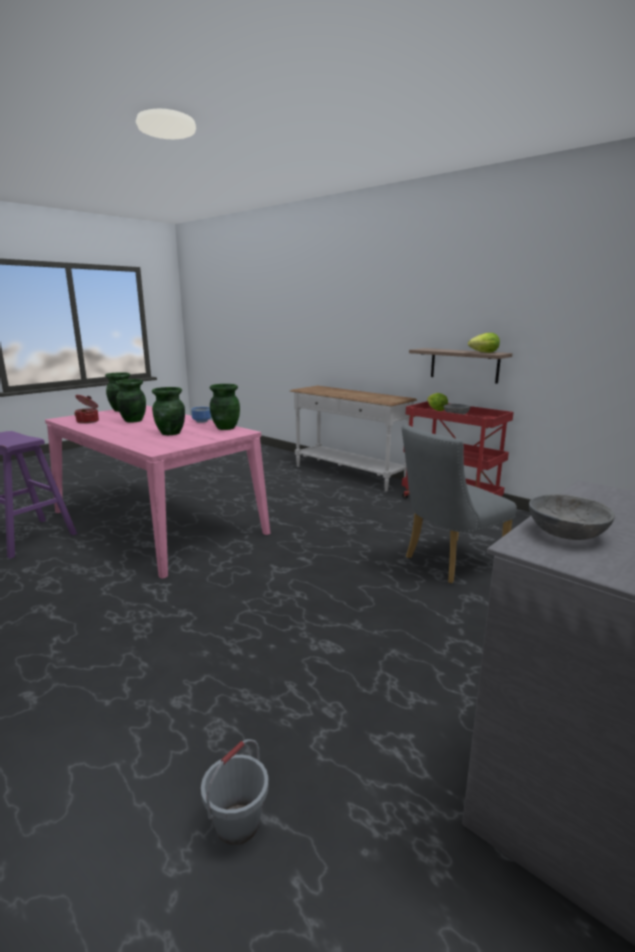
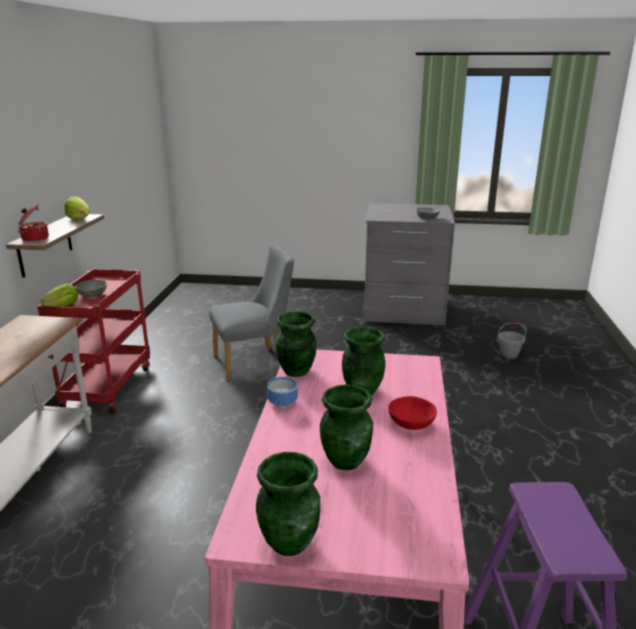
camera: 125 degrees left, 5 degrees up
(88, 421) = (406, 503): cooking pot -> cooking pot (34, 238)
(120, 433) = (411, 423): none -> red bowl
(448, 562) = (255, 362): grey chair -> grey chair turned 45 degrees counterclockwise

